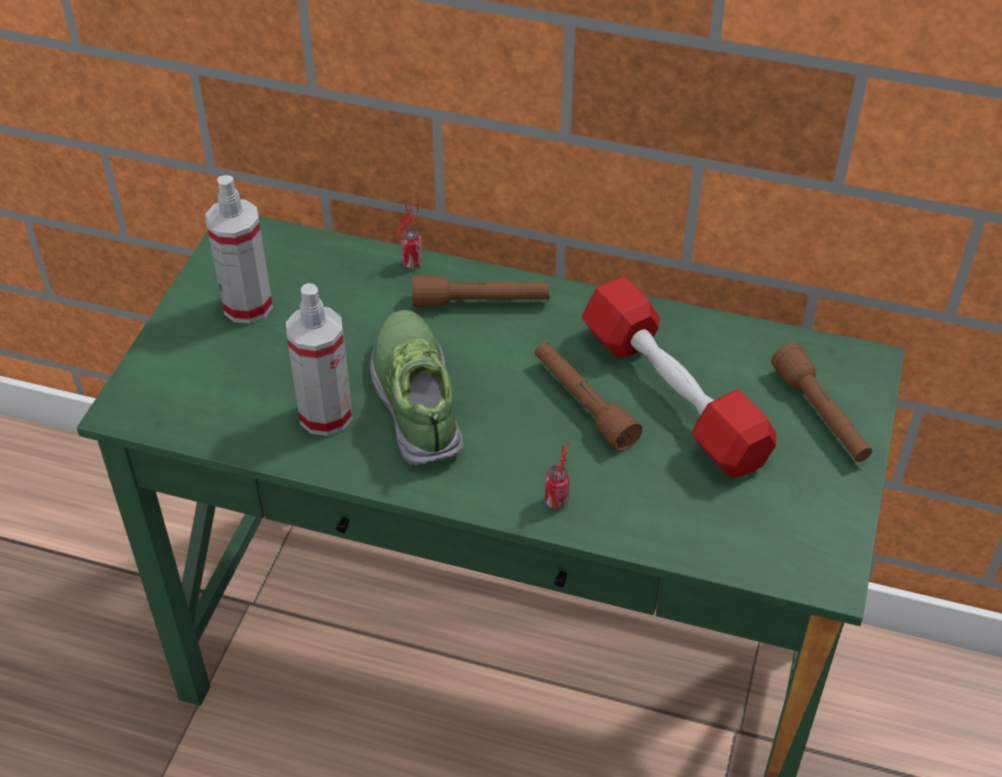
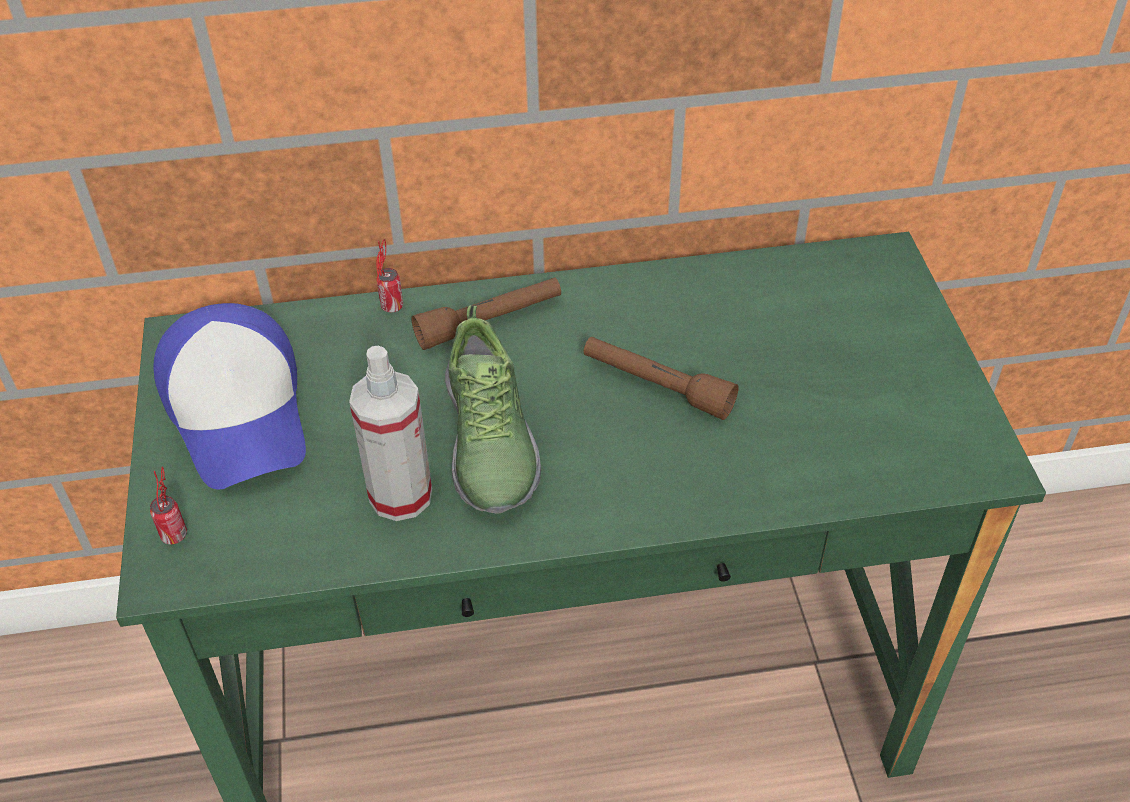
camera: 25 degrees left, 0 degrees up
(248, 306) = (239, 410): spray bottle -> cap
(418, 399) = (488, 442): shoe -> shoe turned 150 degrees counterclockwise
(557, 499) = (695, 490): can -> can (174, 532)
(673, 396) = (736, 348): red dumbbell -> none
(820, 415) = (880, 317): brown flashlight -> none

